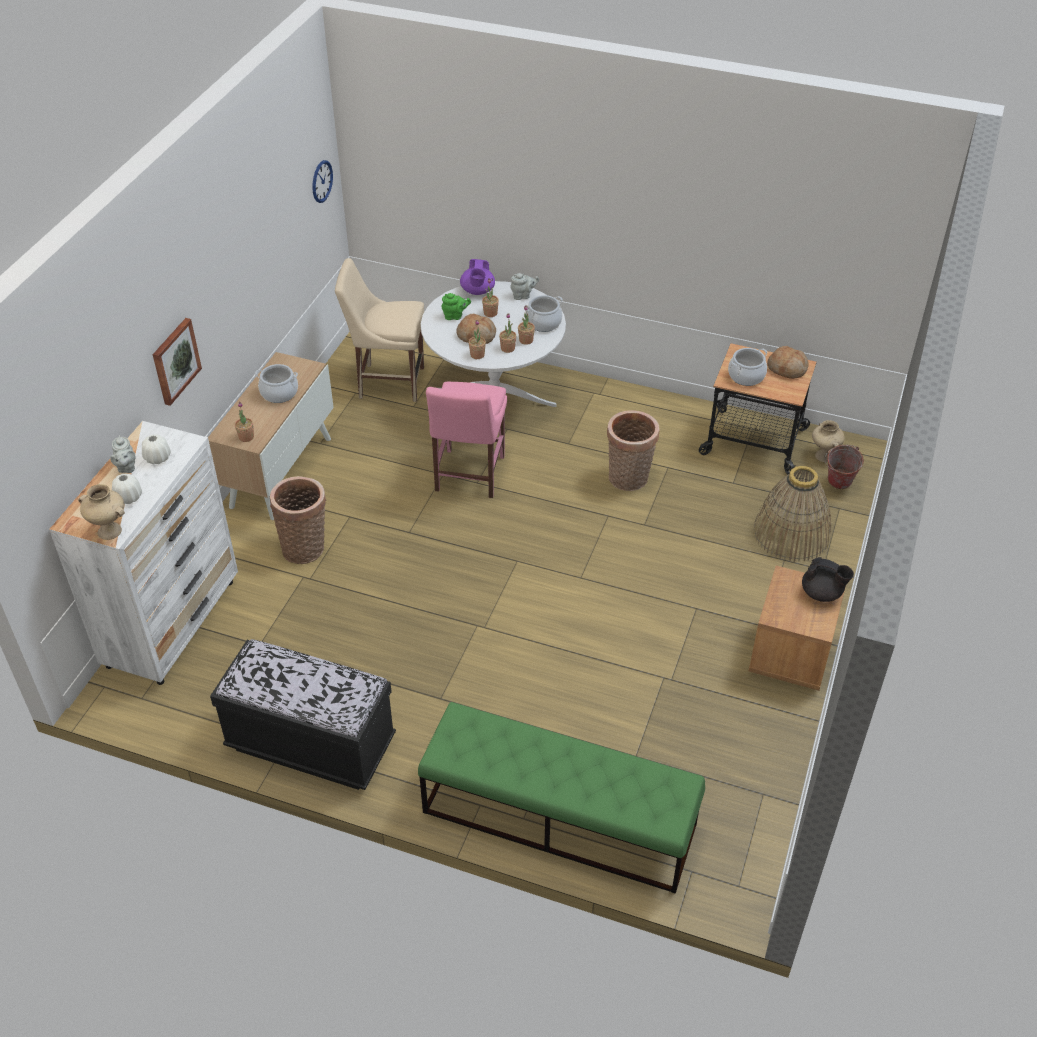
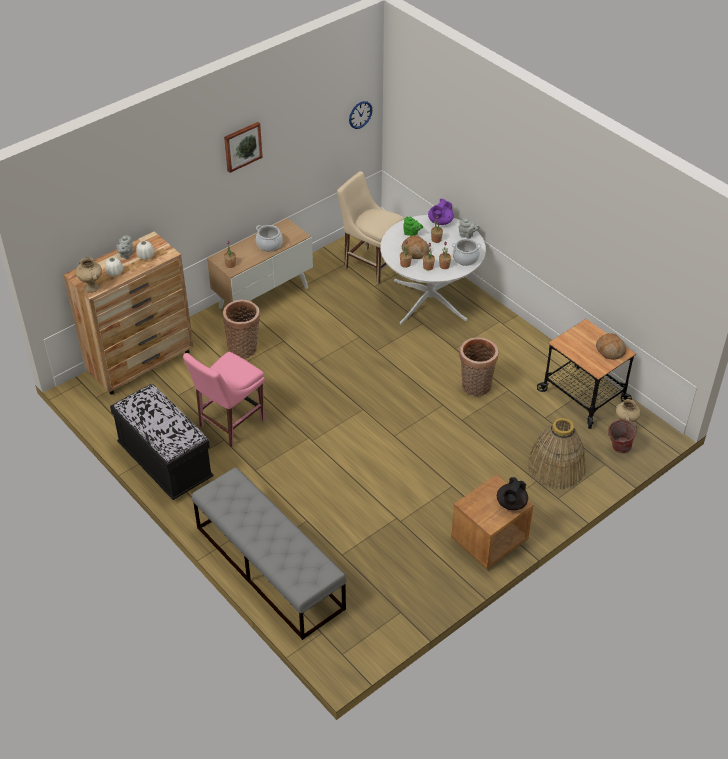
camera: 30 degrees right, 0 degrees up
(173, 623) = (141, 362): white dresser -> brown dresser
(175, 361) = (192, 201): picture -> picture (242, 146)
(468, 476) = (374, 344): pink chair -> pink chair (229, 424)
(558, 818) = (269, 567): green bench -> grey bench
(746, 376) = (576, 345): cooking pot -> none
(822, 593) = (511, 504): black teapot -> black teapot turned 60 degrees clockwise

